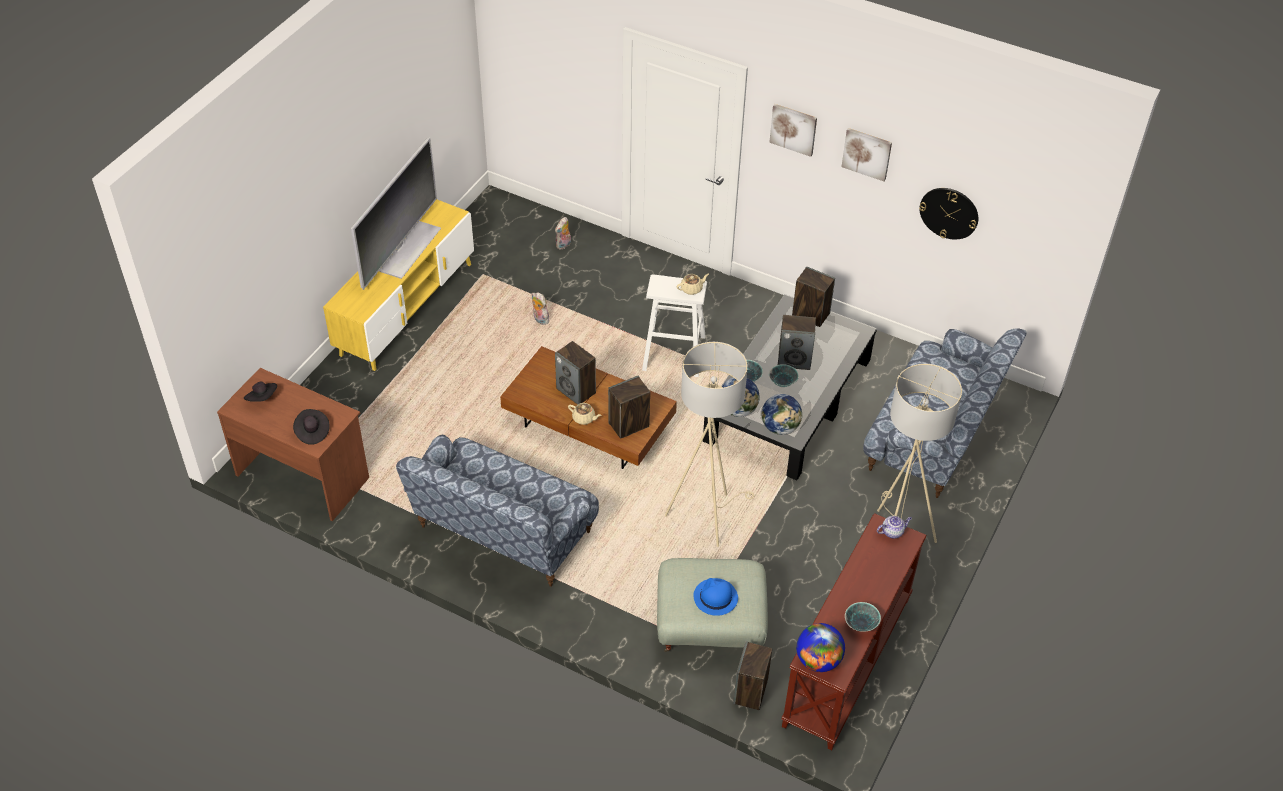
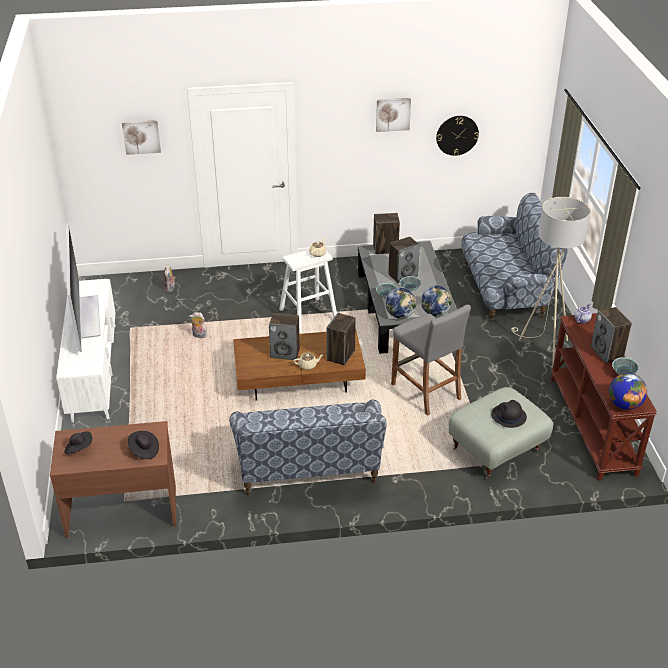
camera: 35 degrees left, 10 degrees down
(406, 308) = (94, 371): yellow tv stand -> white tv stand
(706, 514) = (425, 391): beige floor lamp -> grey stool
(715, 597) = (508, 416): blue hat -> black hat
(750, 692) = (560, 472): speaker -> speaker (607, 353)
(793, 129) = (335, 117): picture -> picture (141, 136)

